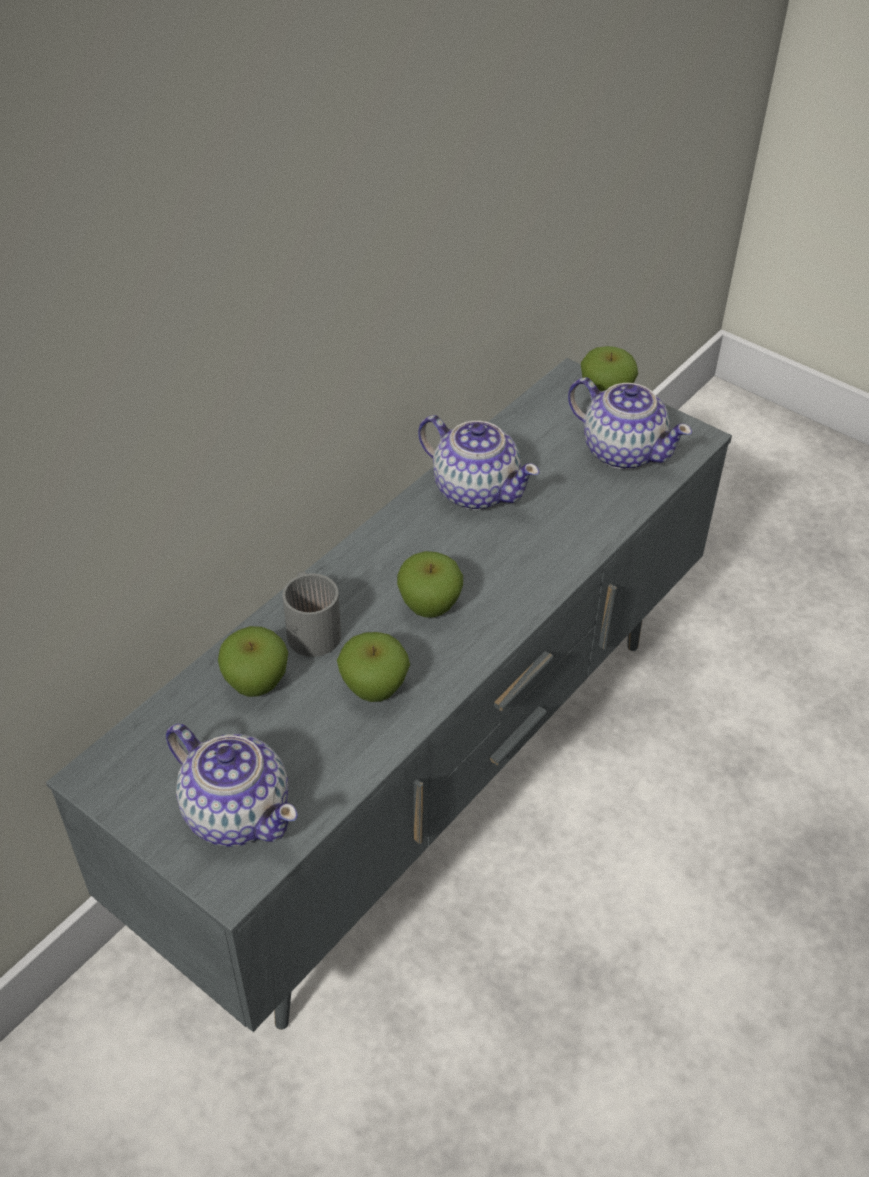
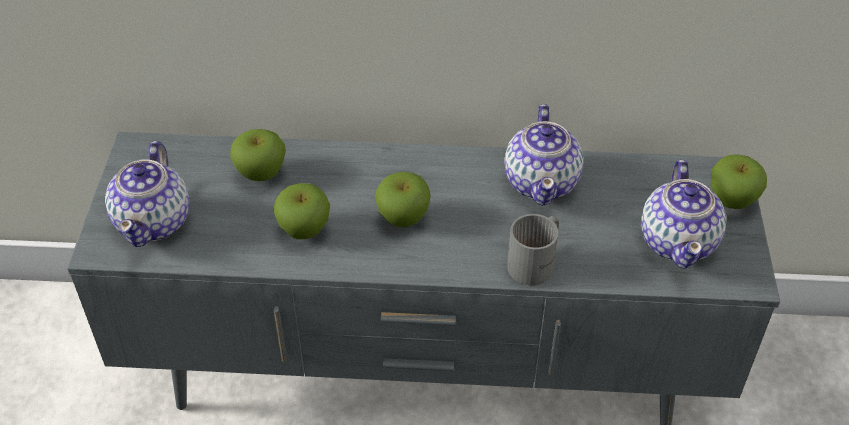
camera: 55 degrees right, 0 degrees up
(313, 627) = (331, 173): grey mug -> grey mug (537, 262)

